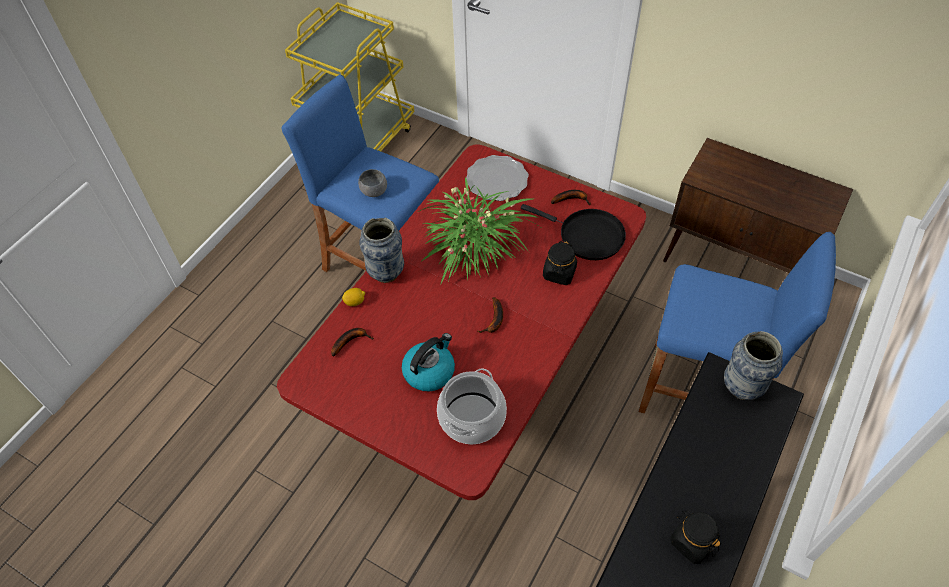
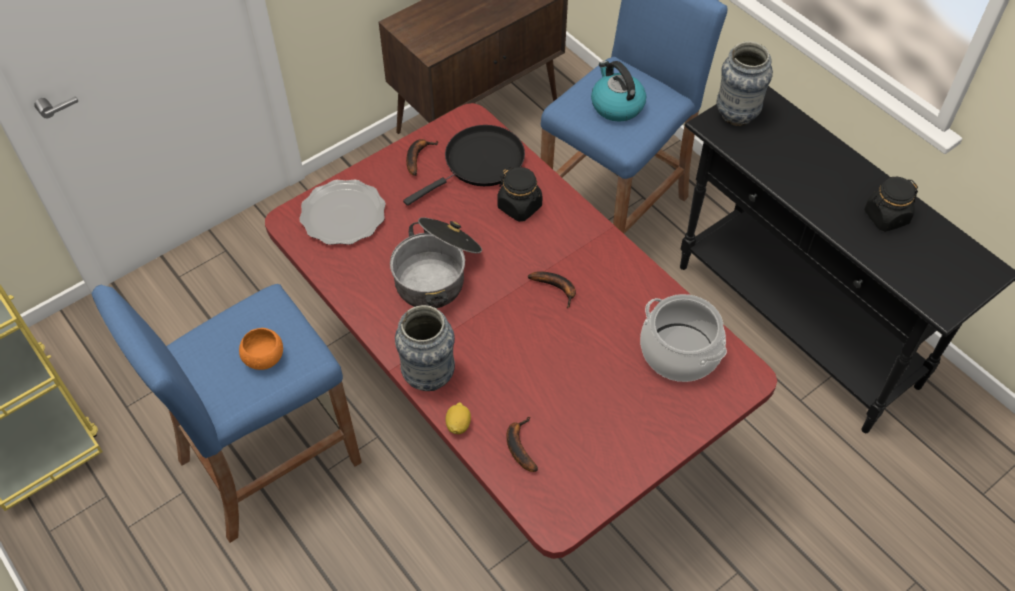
camera: 70 degrees left, 0 degrees up
(374, 191) = (264, 358): grey bowl -> orange bowl
(429, 371) = (600, 374): kettle -> kettle (616, 105)
(473, 247) = (438, 273): potted plant -> cooking pot

